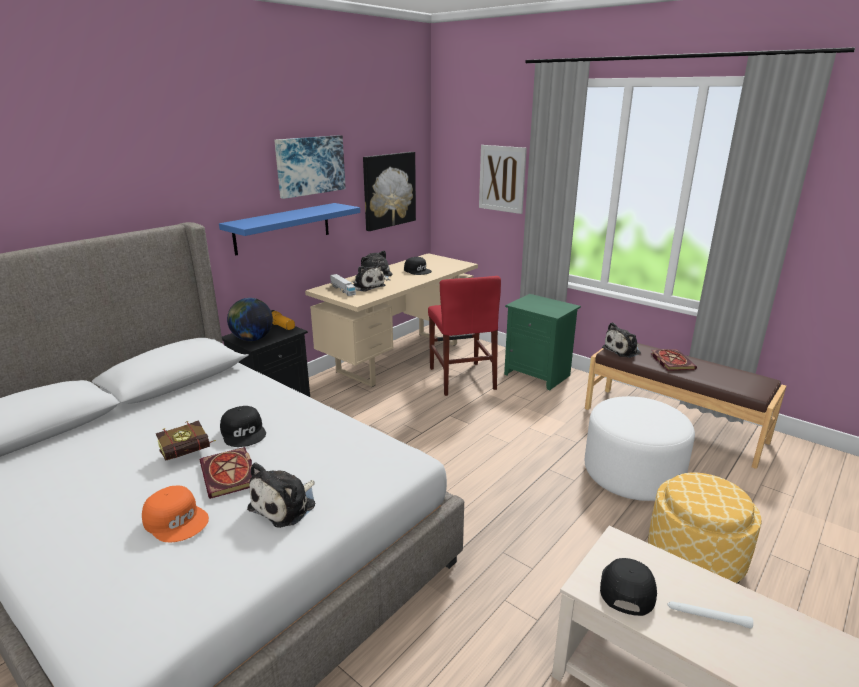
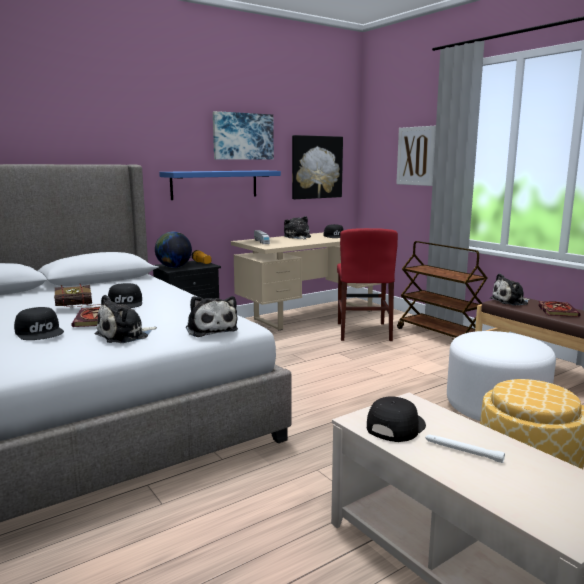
camera: 15 degrees right, 10 degrees down
(177, 520) = (40, 332): orange cap -> black cap
(367, 286) = (283, 241): plush toy -> plush toy (211, 329)
(538, 375) = (439, 335): green nightstand -> brown cart

